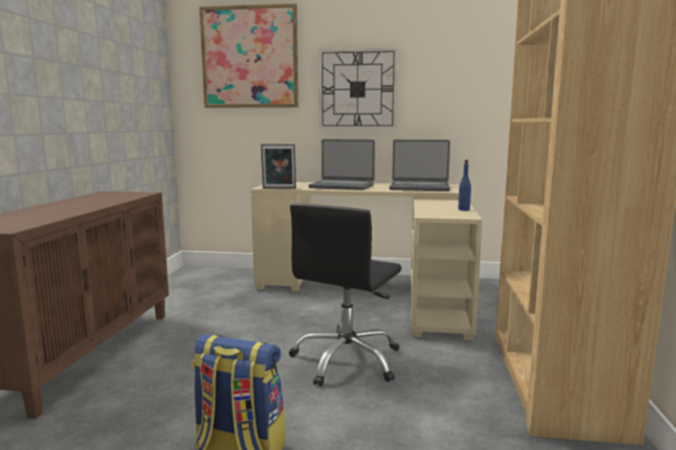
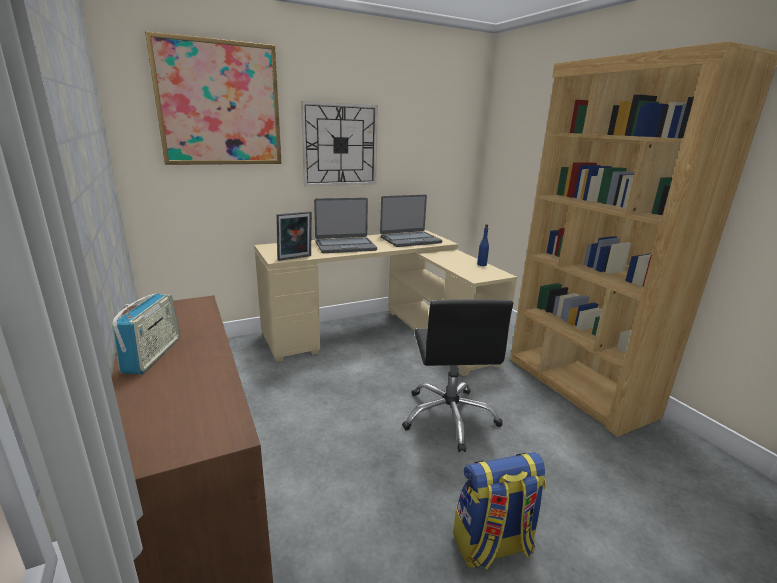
camera: 35 degrees left, 10 degrees up
(60, 205) = (153, 355): none -> radio

